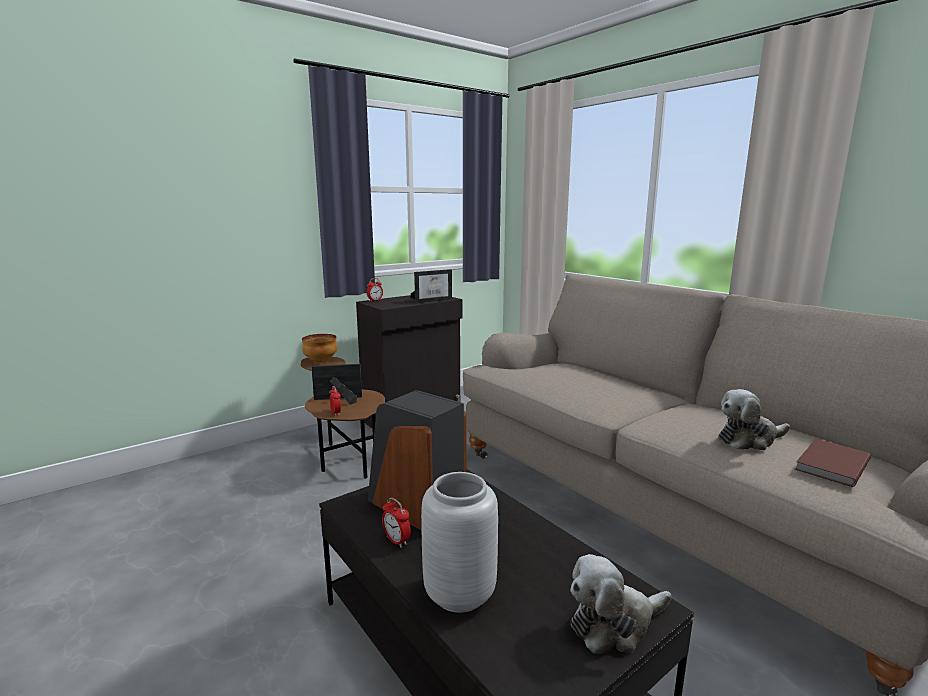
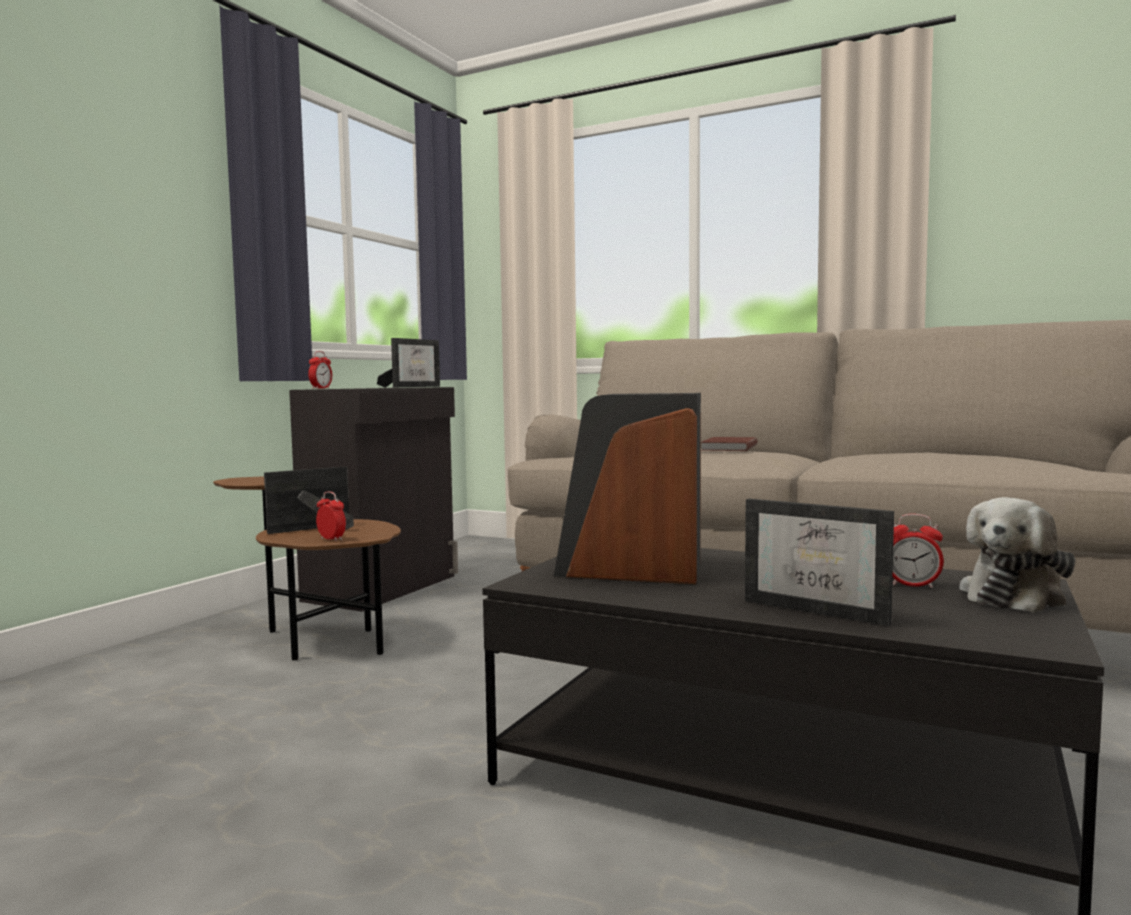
camera: 25 degrees left, 10 degrees down
(320, 361) = (253, 479): bowl -> none
(396, 541) = (661, 593): alarm clock -> alarm clock (912, 585)
(461, 594) = (822, 609): grey vase -> picture frame
(749, 439) = (953, 457): plush toy -> none
(830, 464) = (1049, 461): brown book -> brown book (727, 447)

